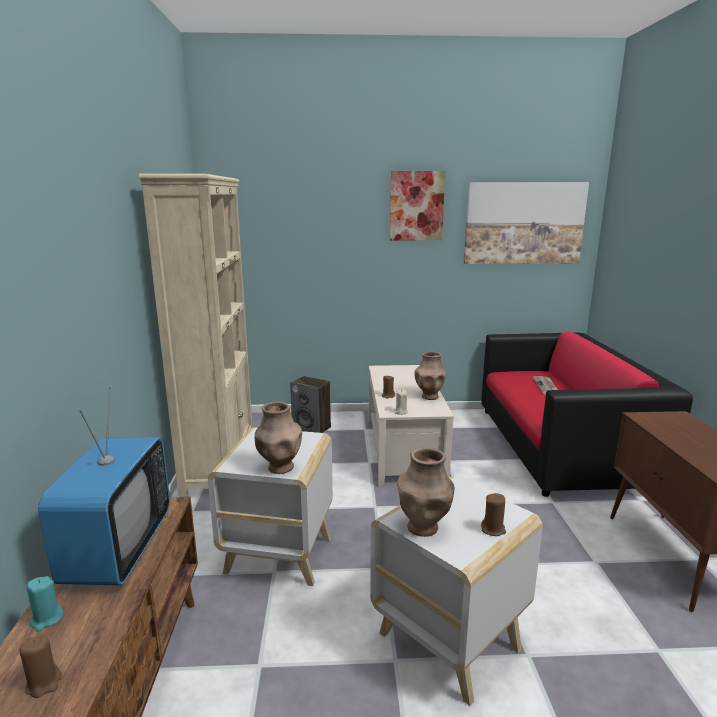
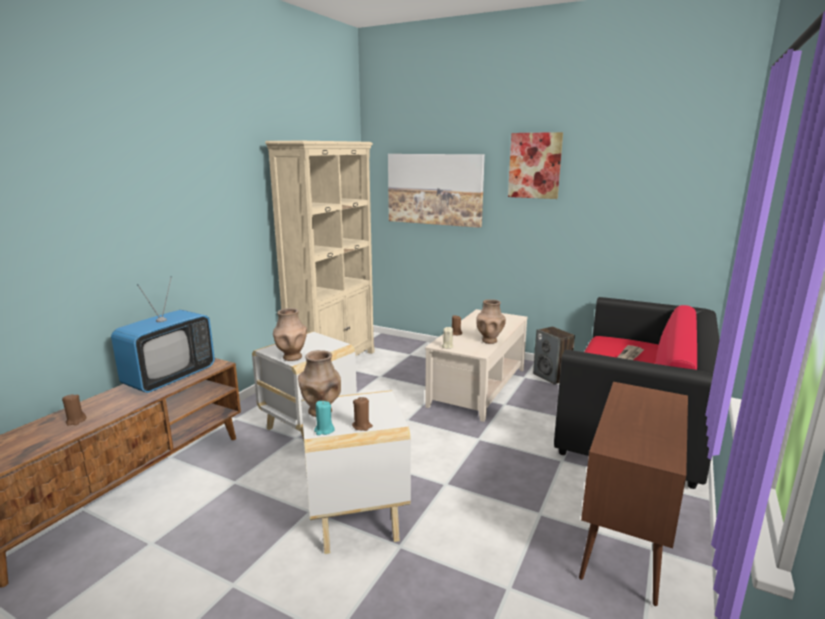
camera: 30 degrees right, 0 degrees up
(47, 619) = (106, 398): turquoise candle -> turquoise candle (324, 430)
(312, 428) = (423, 355): speaker -> speaker (552, 377)
(523, 223) = (646, 185): picture -> picture (435, 189)

